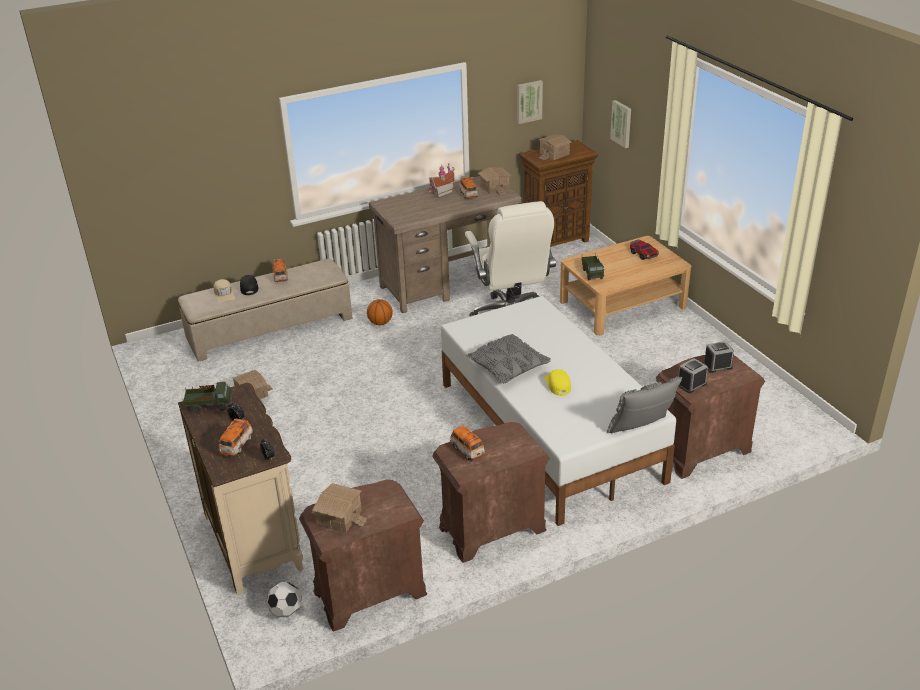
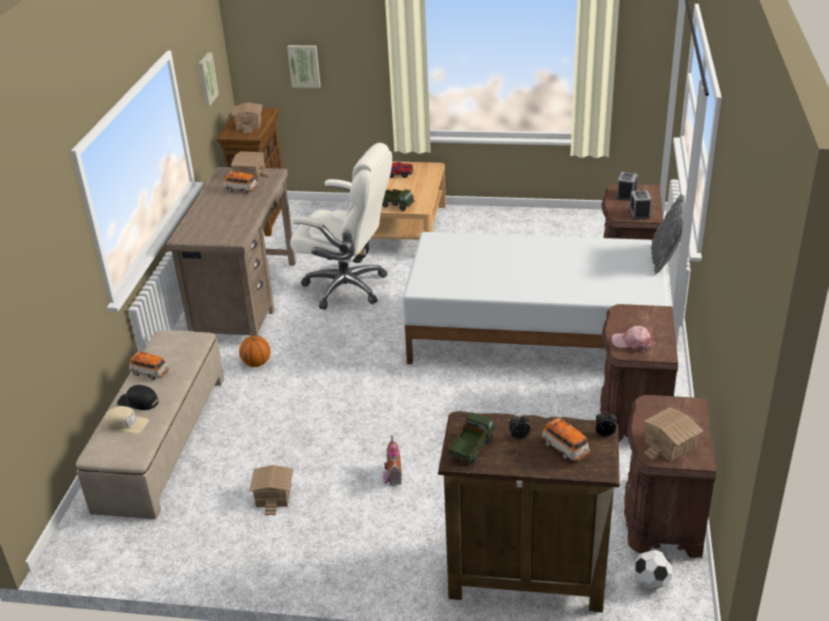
camera: 55 degrees left, 0 degrees up
(441, 193) = (215, 201): toy house -> toy house (392, 476)
(467, 450) = (632, 342): toy car -> pink cap
(508, 366) = (513, 285): grey pillow -> none
(557, 384) = (566, 272): yellow cap -> none

